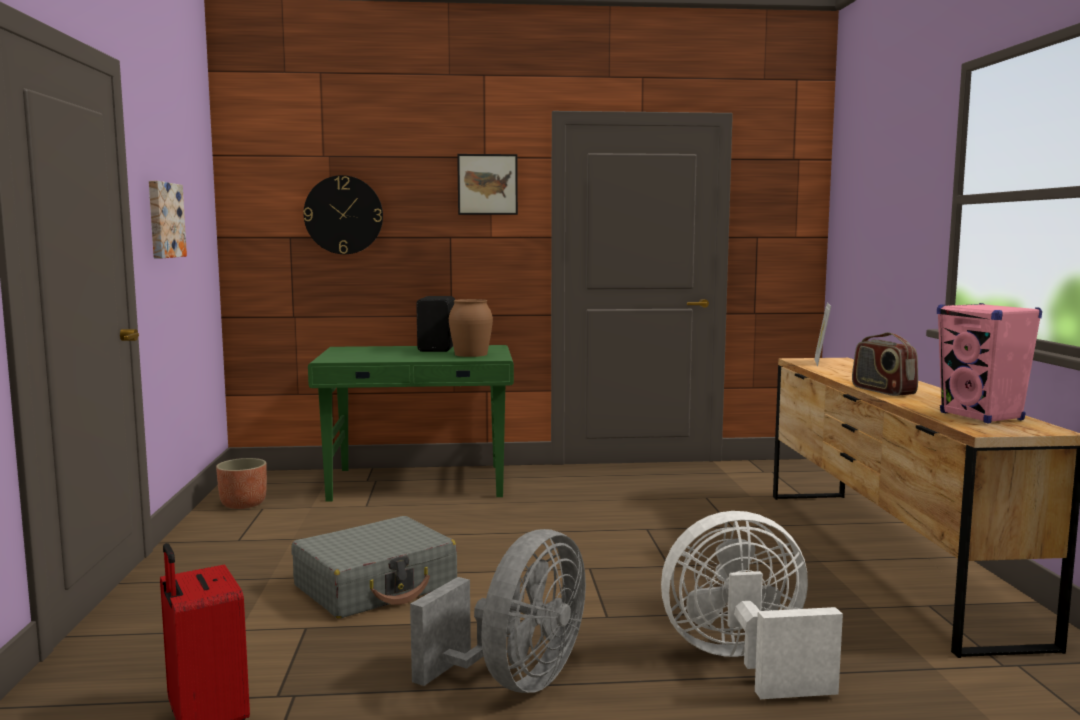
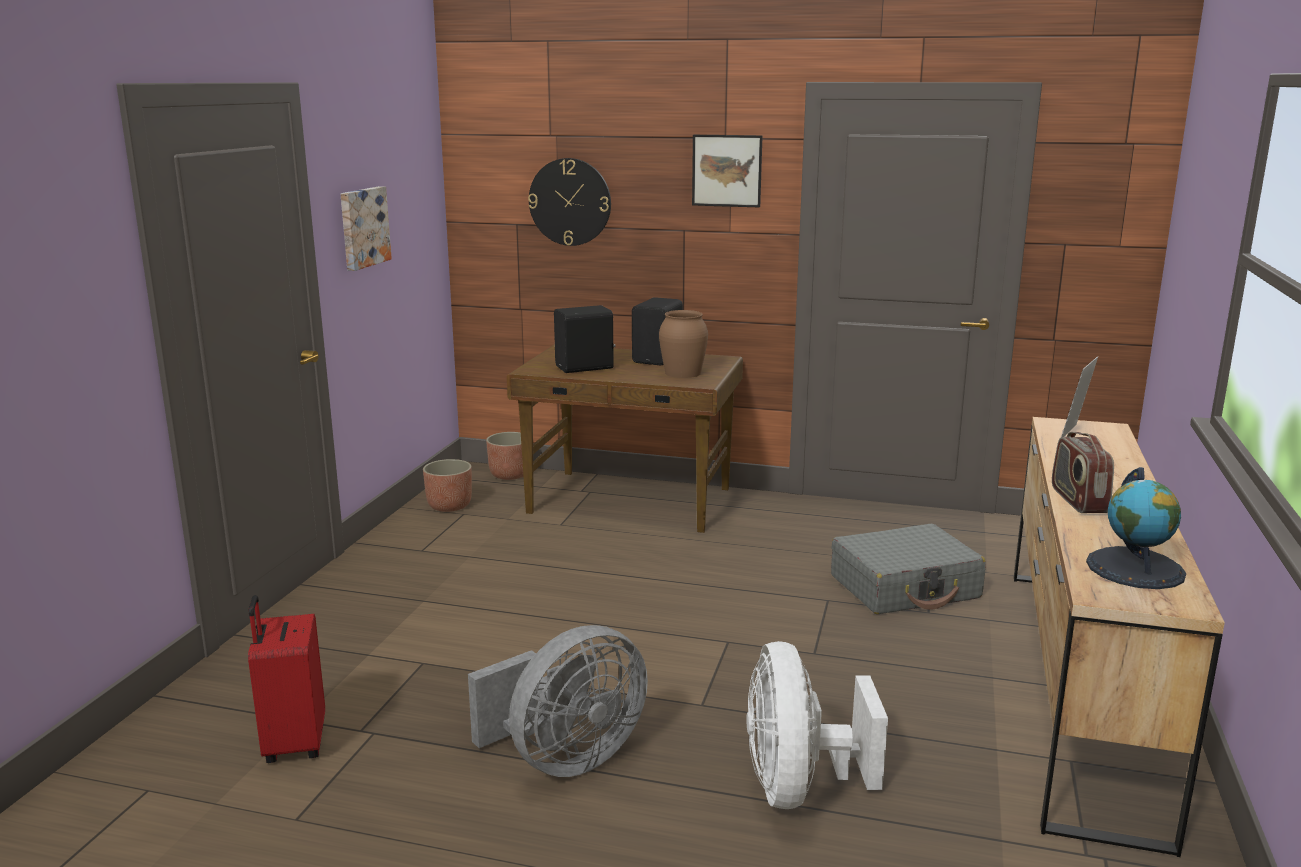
camera: 20 degrees right, 10 degrees up
(288, 476) = (510, 475): none -> planter
(376, 586) = (510, 627): grey suitcase -> grey suitcase (905, 587)
(379, 356) = (585, 368): none -> black speaker
(419, 483) = (630, 501): green desk -> brown desk
(744, 662) = (798, 787): white fan -> white fan turned 105 degrees counterclockwise
(981, 417) = (1135, 568): pink speaker -> globe

